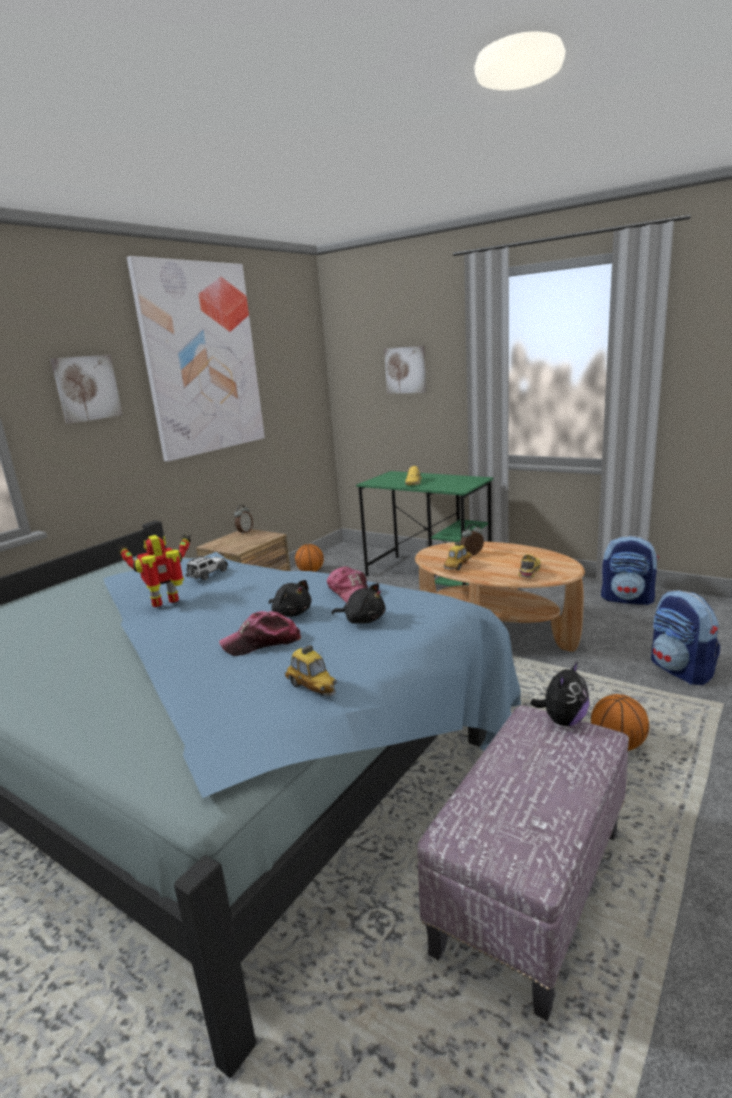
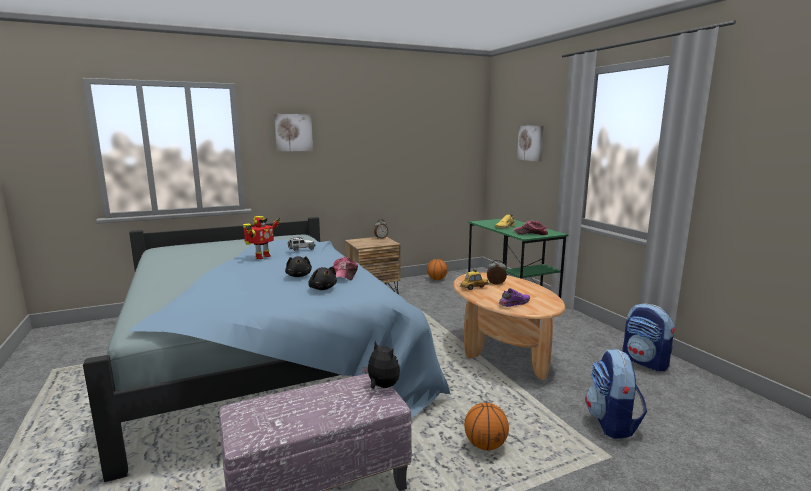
camera: 30 degrees right, 5 degrees down
(167, 603) = (261, 257): toy robot -> toy robot turned 120 degrees clockwise
(202, 359) = (378, 122): picture -> none
(262, 642) = (261, 284): cap -> cap (530, 233)
(312, 688) = (240, 308): toy car -> none
(528, 572) = (513, 303): yellow shoe -> purple shoe
(563, 721) = (382, 386): plush toy -> plush toy turned 120 degrees counterclockwise

